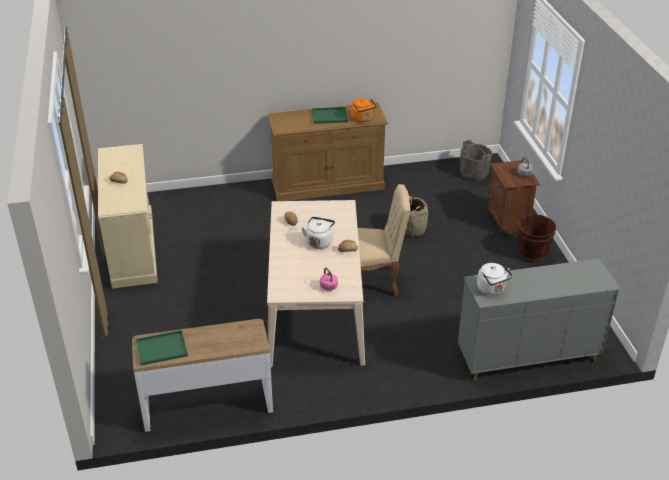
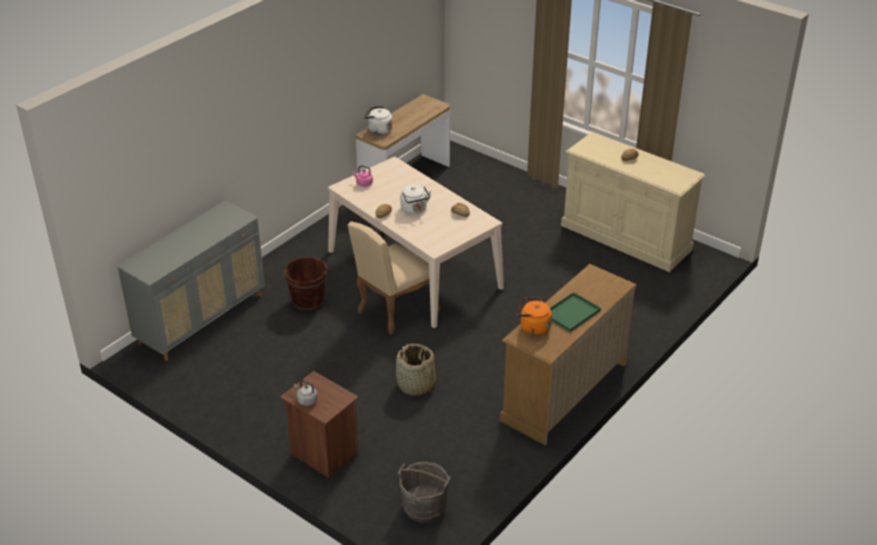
camera: 140 degrees right, 0 degrees up
(160, 349) = (422, 107): green tray -> none
(492, 289) = (226, 216): white kettle -> white kettle (378, 130)
(532, 254) = (266, 423): brown bucket -> brown bucket (308, 301)

